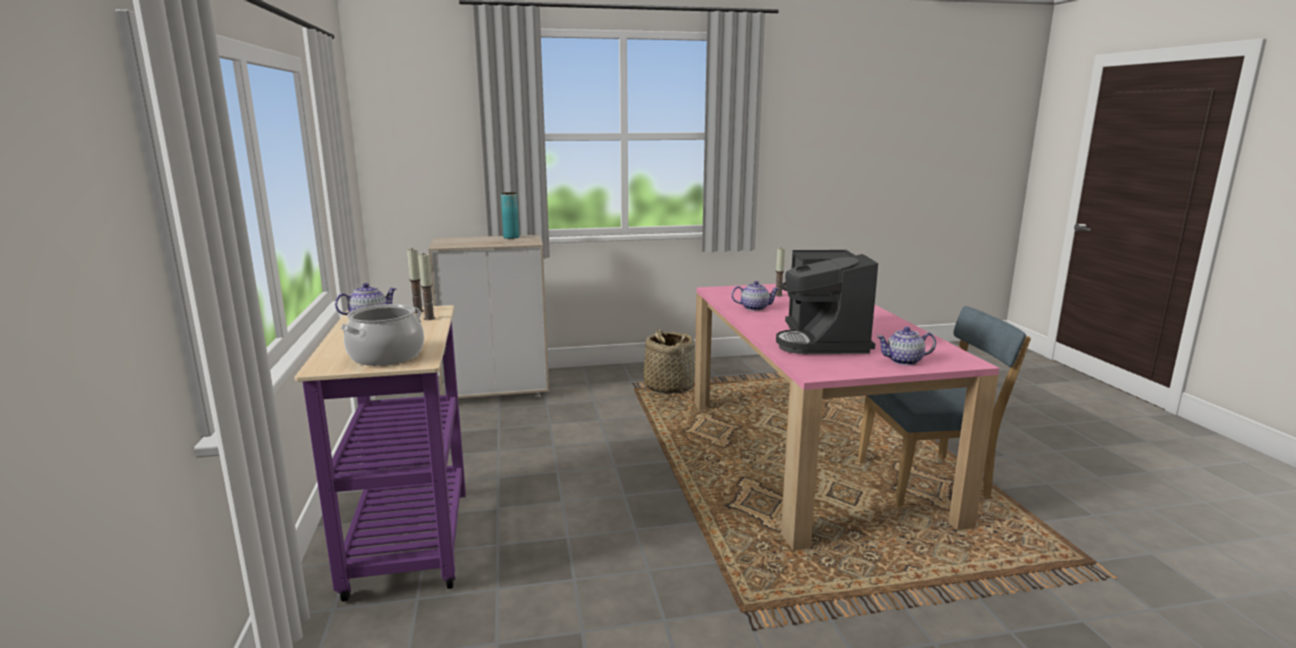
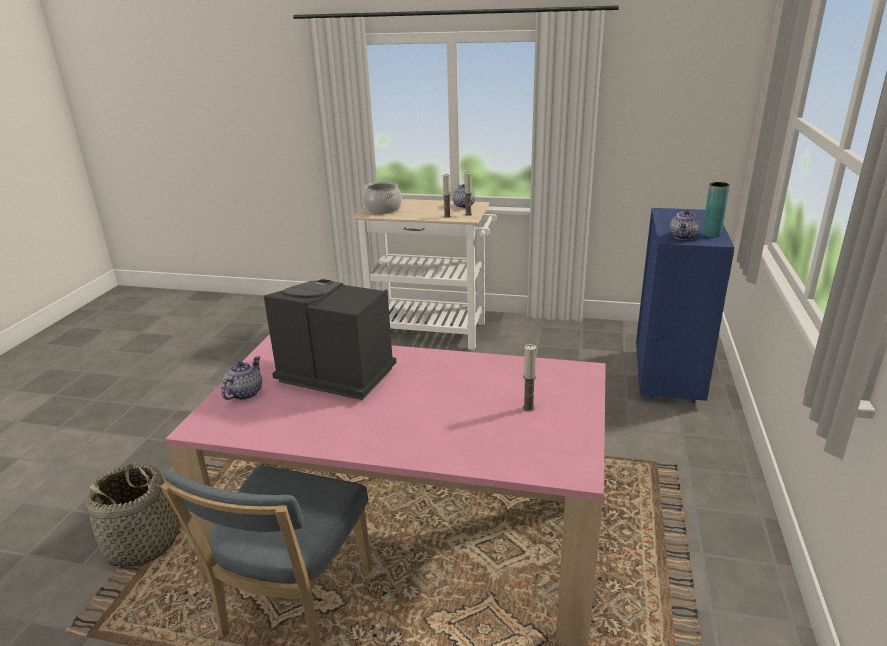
camera: 115 degrees right, 10 degrees up
(409, 540) = (430, 331): purple cart -> white cart
(498, 392) = (668, 377): beige cabinet -> blue cabinet
(668, 386) = (659, 493): basket -> basket (144, 543)
(755, 308) = (478, 373): teapot -> teapot (683, 237)

